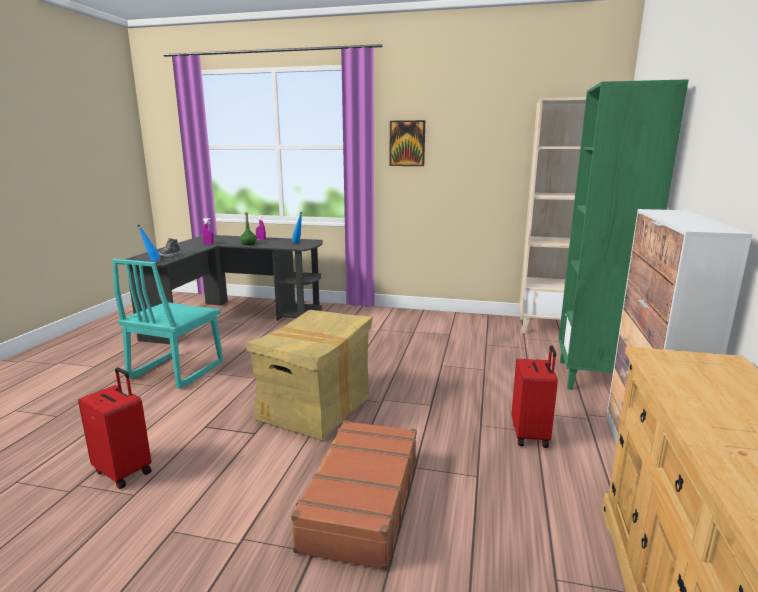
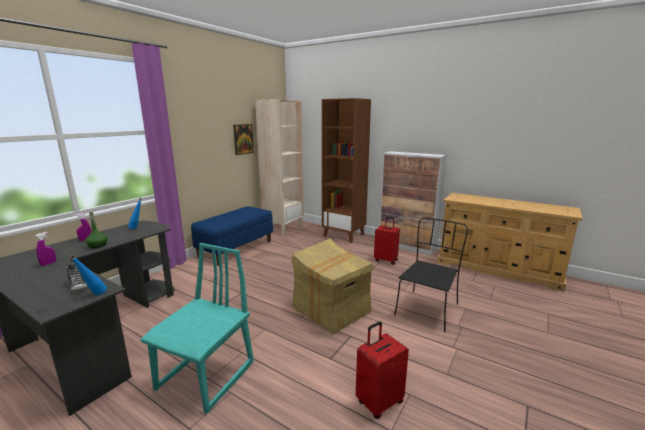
camera: 70 degrees left, 0 degrees up
(176, 371) = (207, 376): turquoise chair -> turquoise chair turned 105 degrees counterclockwise
(360, 502) = (427, 309): brown suitcase -> black chair
(407, 143) = (187, 127): picture -> picture (243, 139)
(435, 319) = (236, 249): none -> blue bench
(593, 377) = (344, 235): green bookcase -> brown bookcase

